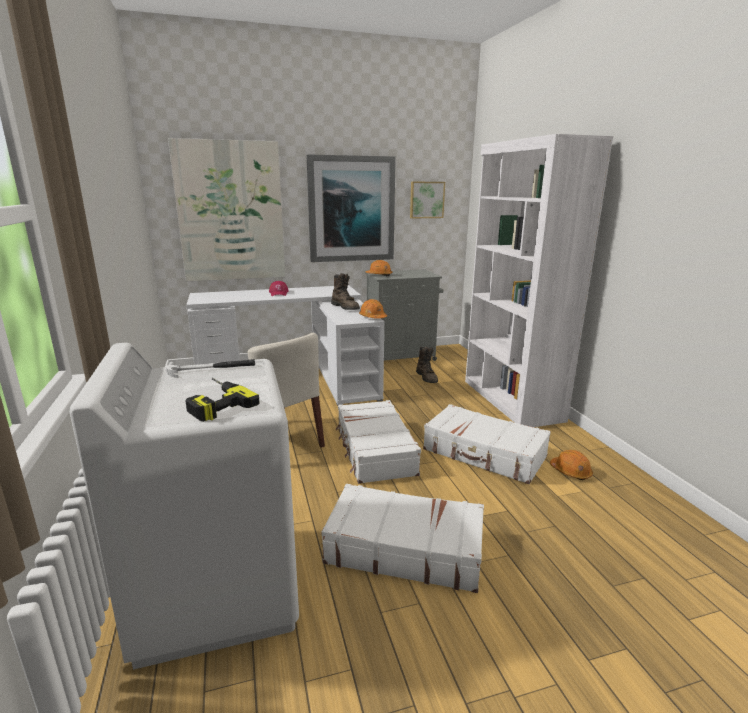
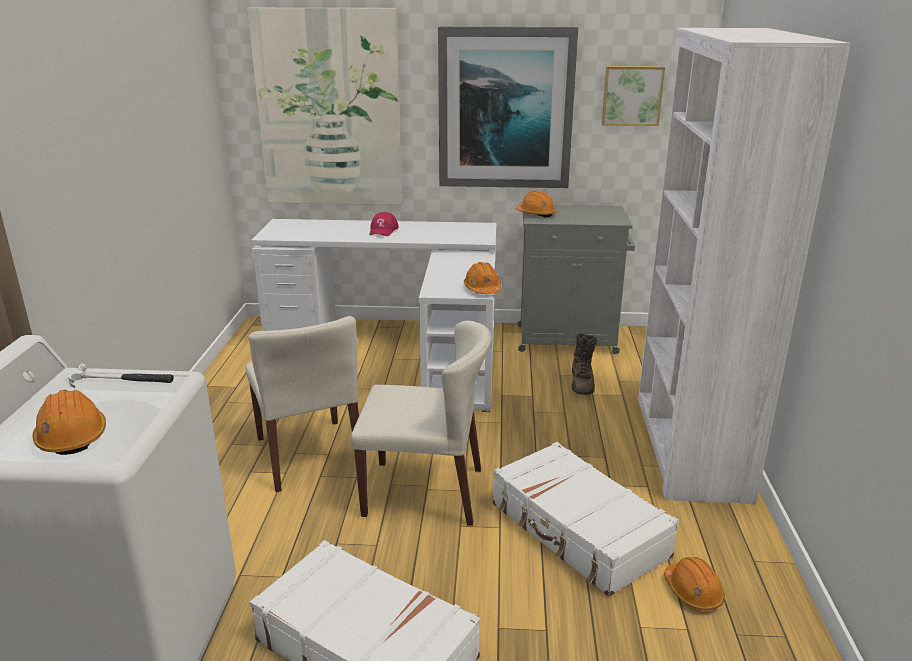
camera: 20 degrees right, 5 degrees up
(214, 402) = (72, 436): power drill -> orange hard hat
(345, 307) = (460, 265): brown boot -> none
(374, 450) = (425, 491): white suitcase -> beige chair

